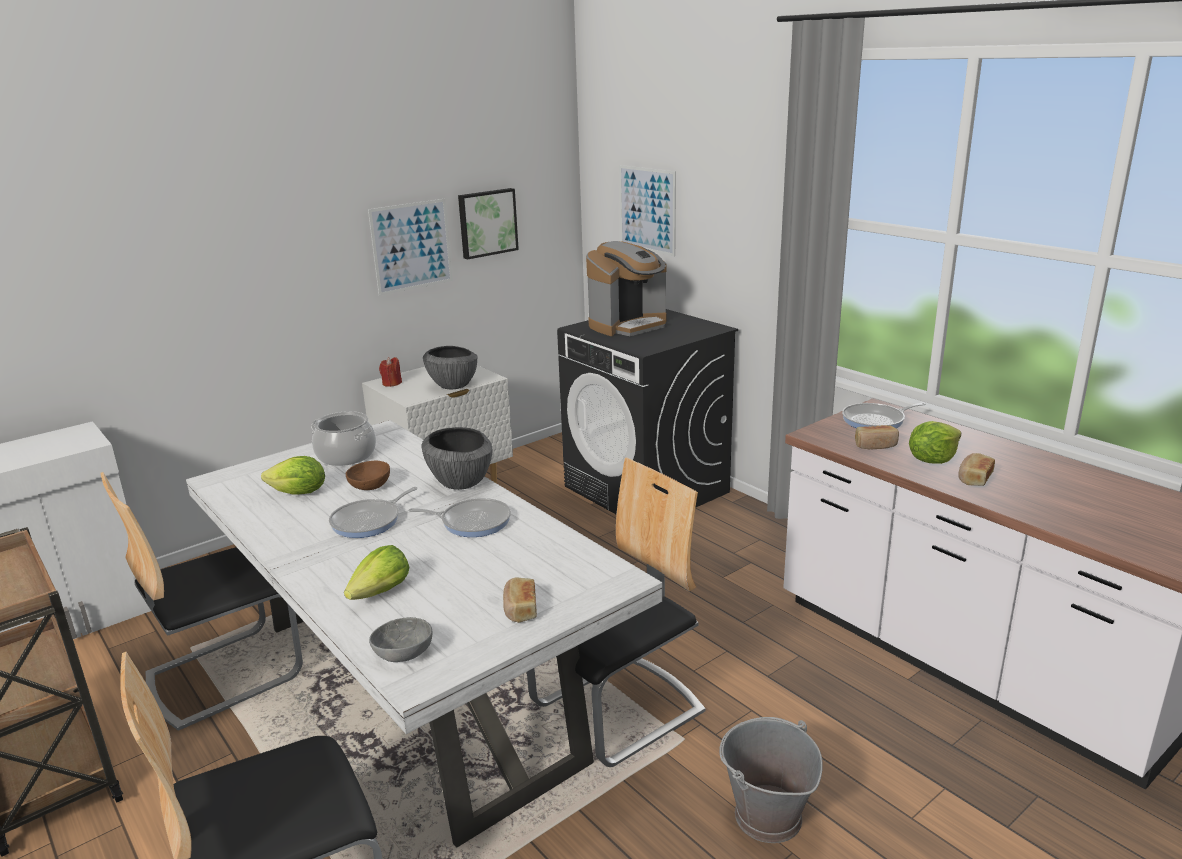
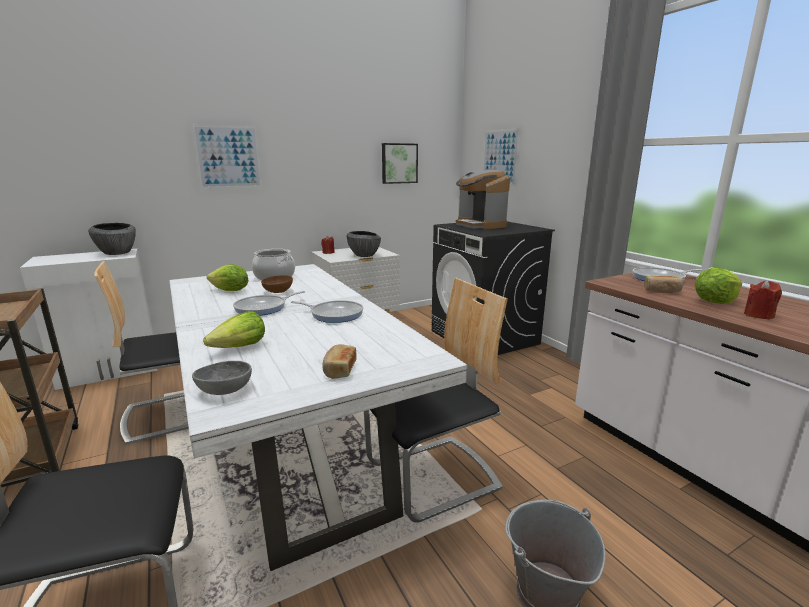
camera: 10 degrees right, 5 degrees down
(411, 246) = (349, 170): picture -> picture (228, 157)
(461, 483) = (339, 294): bowl -> bowl (117, 253)
(628, 325) = (480, 225): coffee machine -> coffee machine turned 90 degrees clockwise
(974, 478) = (758, 315): bread -> red candle

